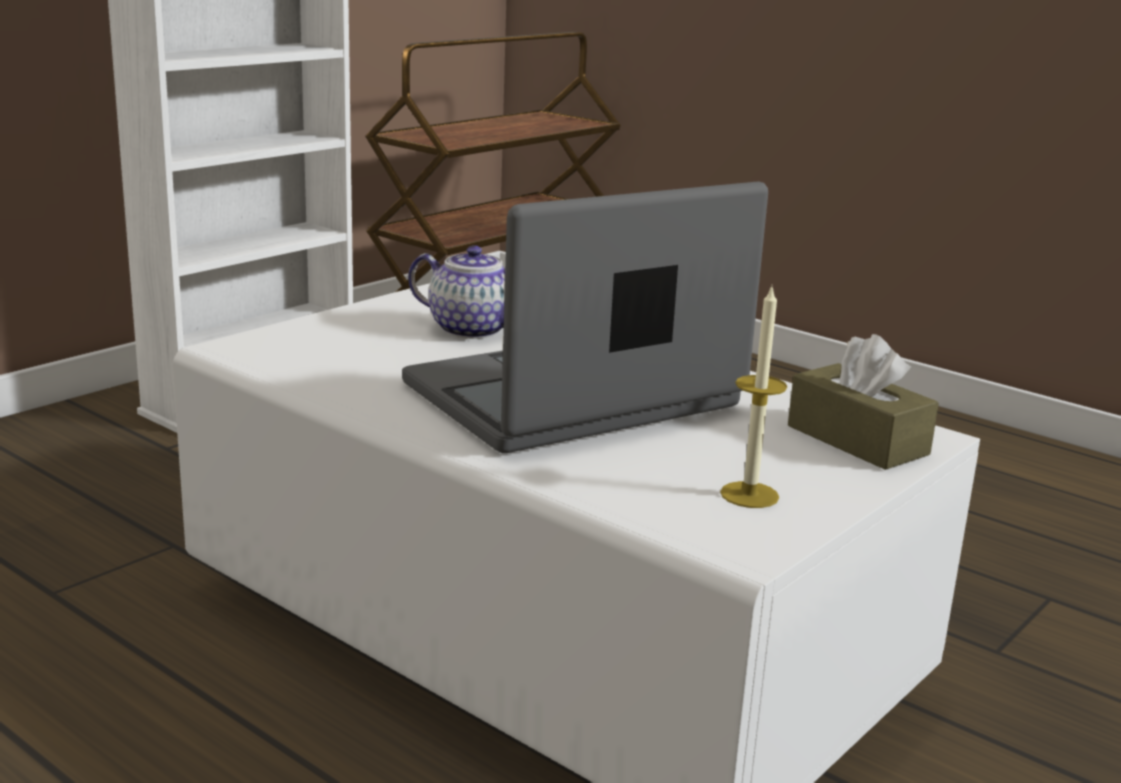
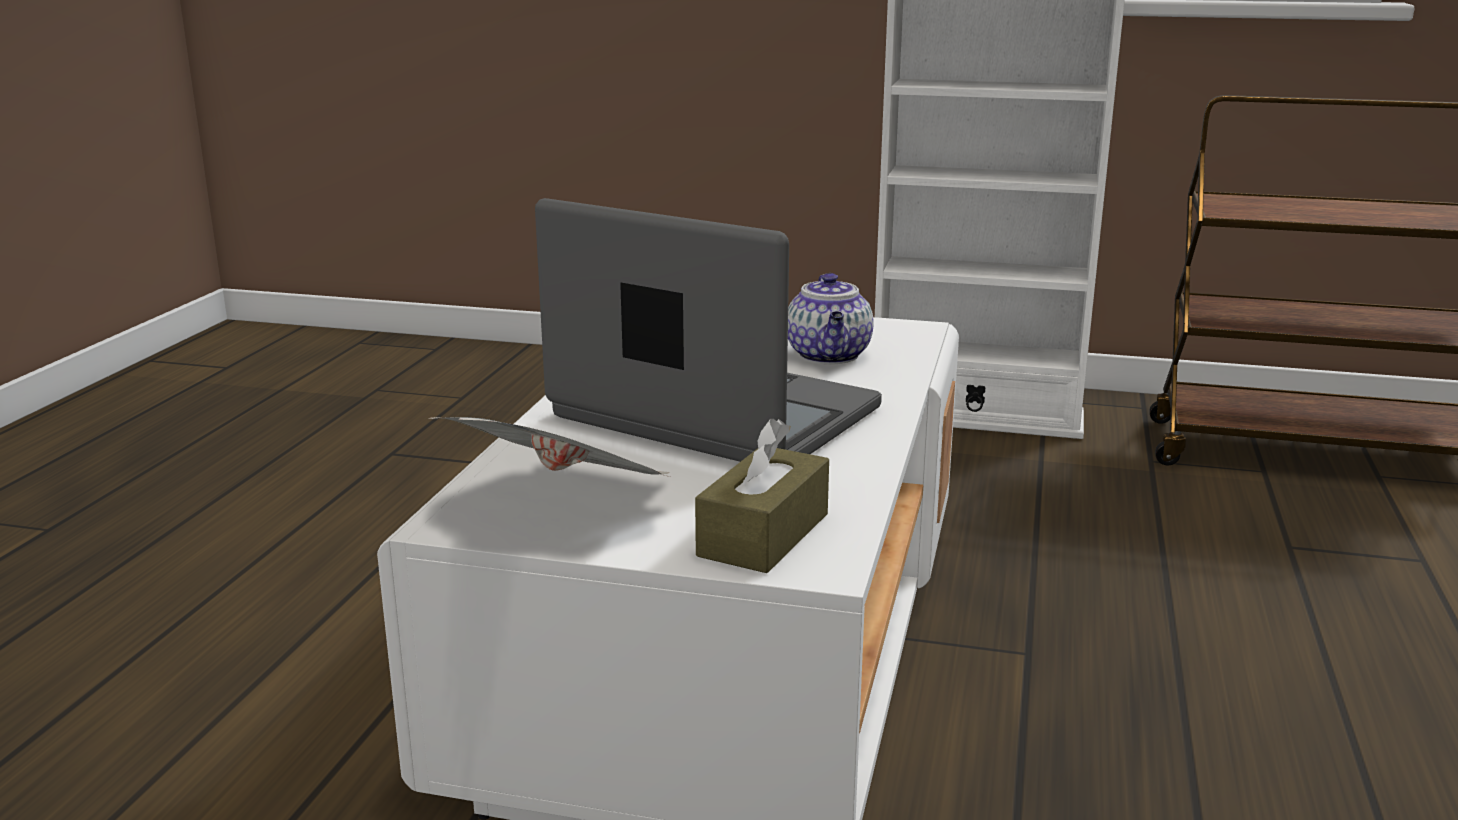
camera: 65 degrees right, 0 degrees up
(749, 495) = (567, 508): candle -> newspaper

